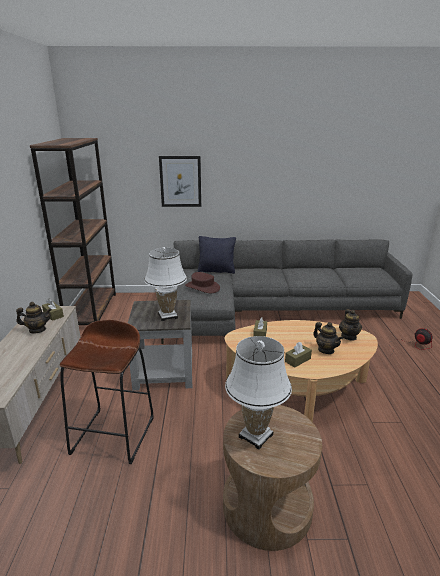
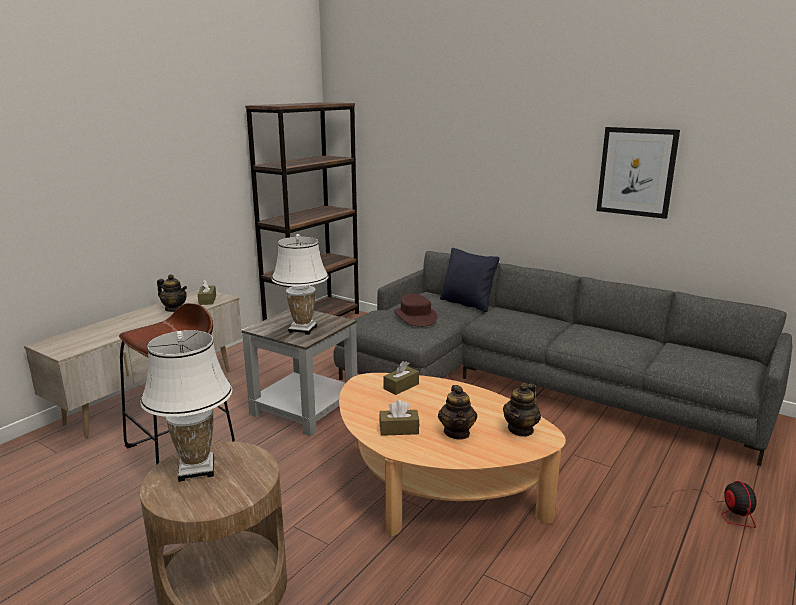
camera: 35 degrees right, 5 degrees down
(180, 181) = (447, 167): picture -> picture (636, 172)

